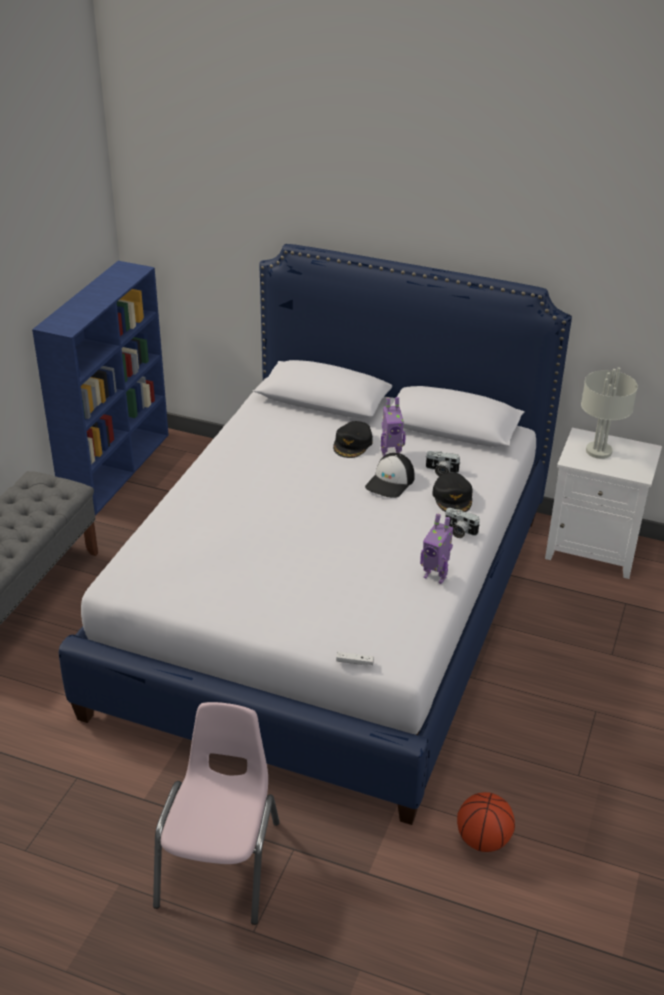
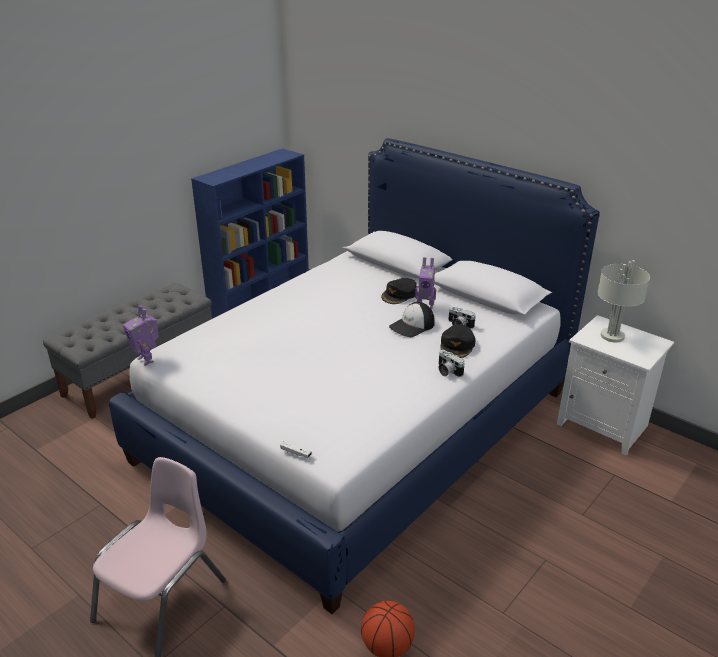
camera: 20 degrees right, 5 degrees down
(435, 576) = (406, 401): toy robot -> toy robot (146, 360)

